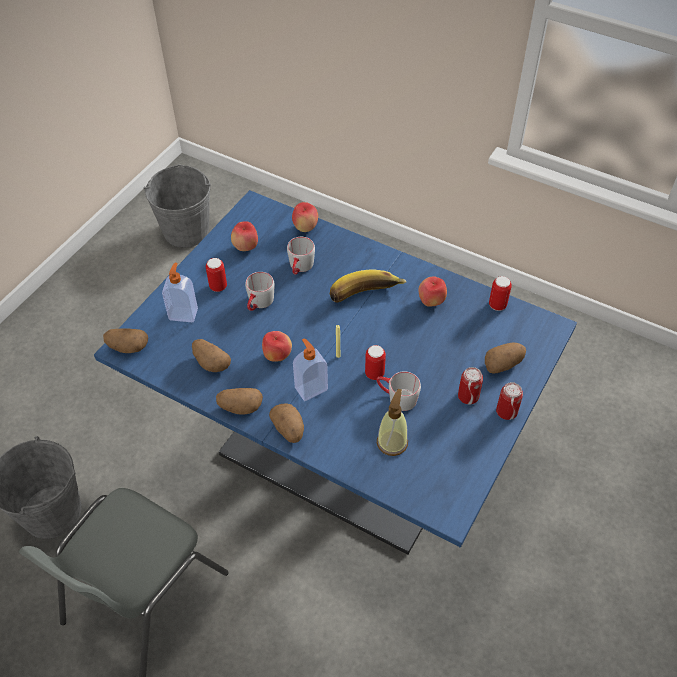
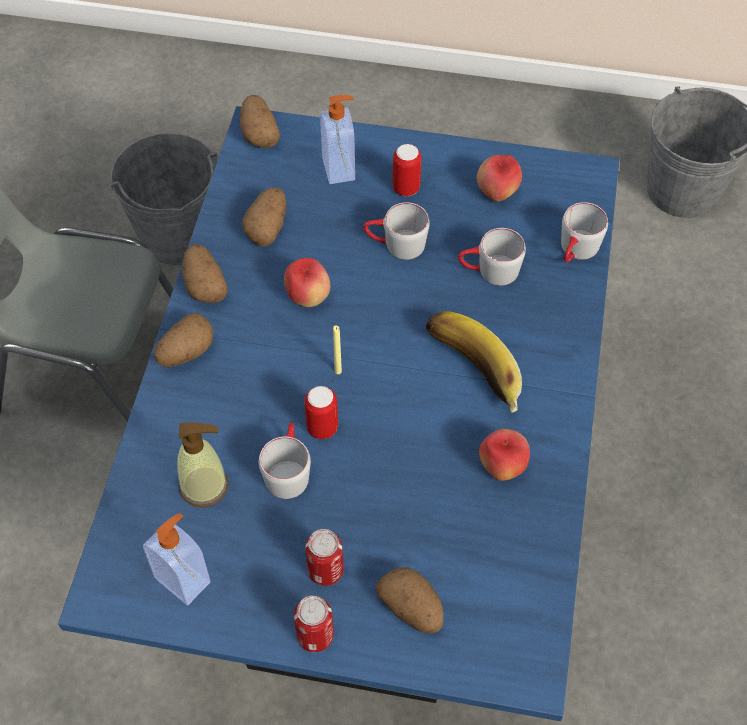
camera: 70 degrees right, 5 degrees up
(305, 228) = (576, 252): apple -> grey mug
(310, 388) = (266, 355): soap dispenser -> soap dispenser (184, 579)
(497, 305) = (541, 571): can -> none

